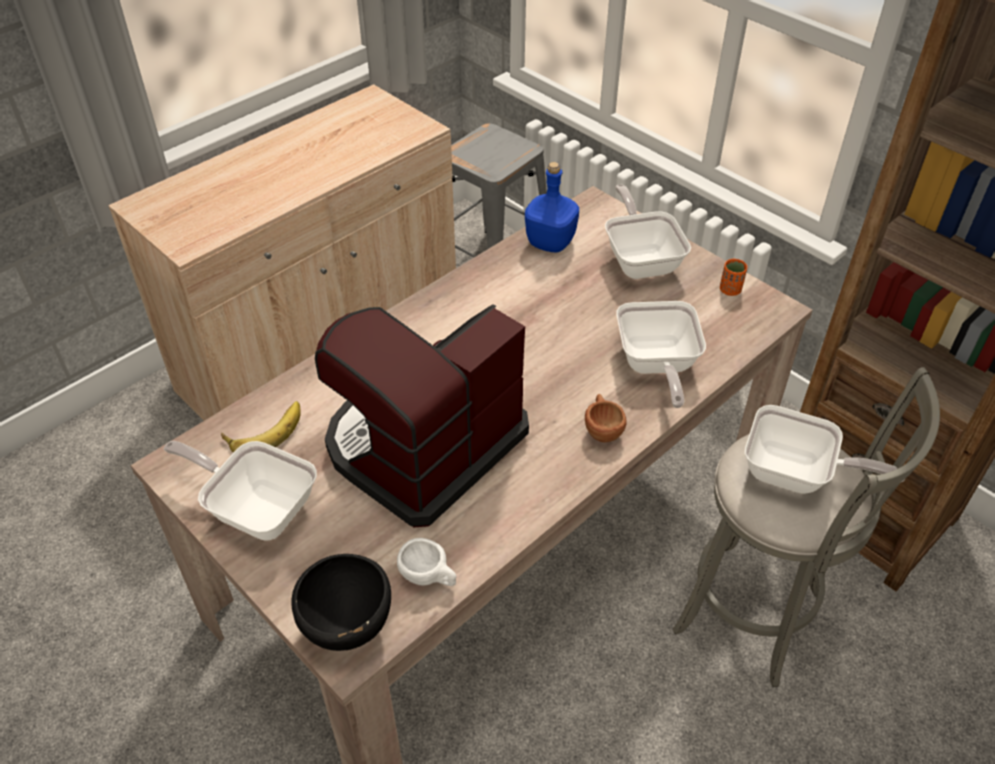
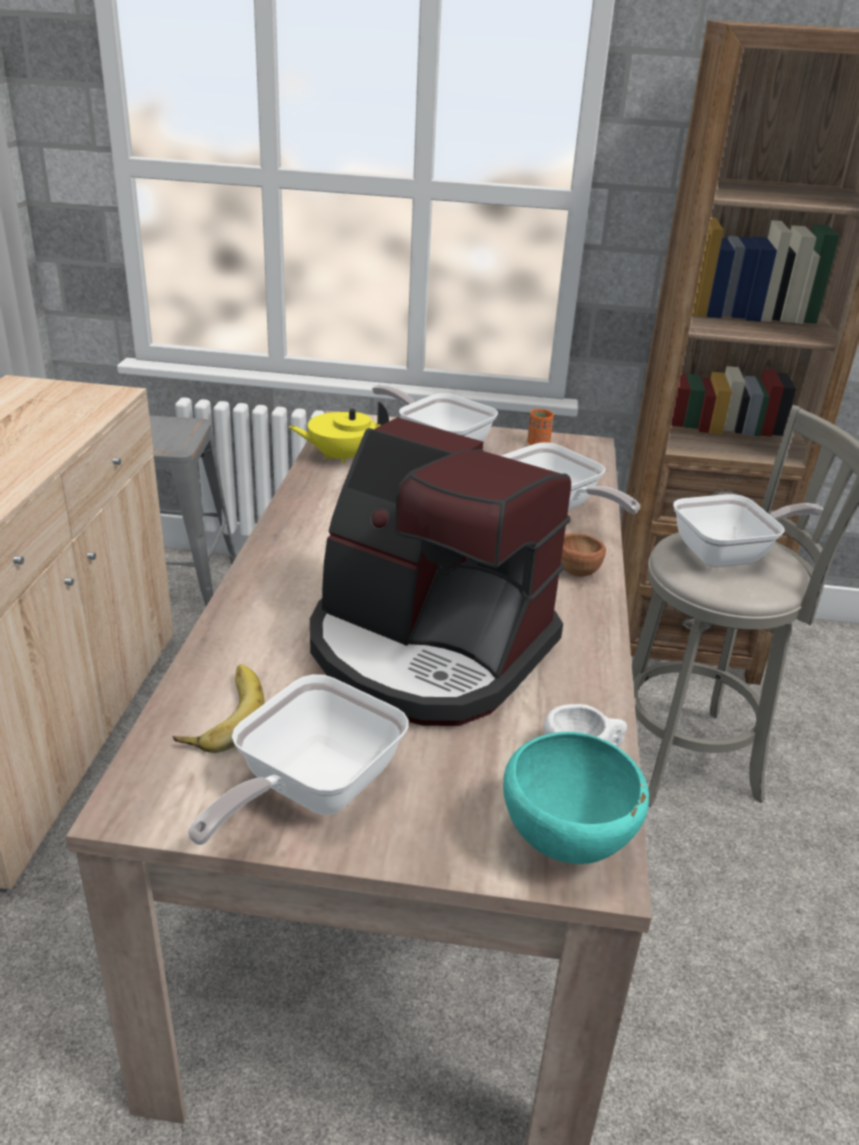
camera: 40 degrees left, 15 degrees down
(256, 508) = (308, 792): frying pan -> frying pan turned 45 degrees counterclockwise
(348, 629) = (567, 846): black bowl -> turquoise bowl
(423, 447) = (427, 651): coffee machine -> coffee machine turned 60 degrees counterclockwise
(550, 242) = (340, 457): blue bottle -> yellow teapot

